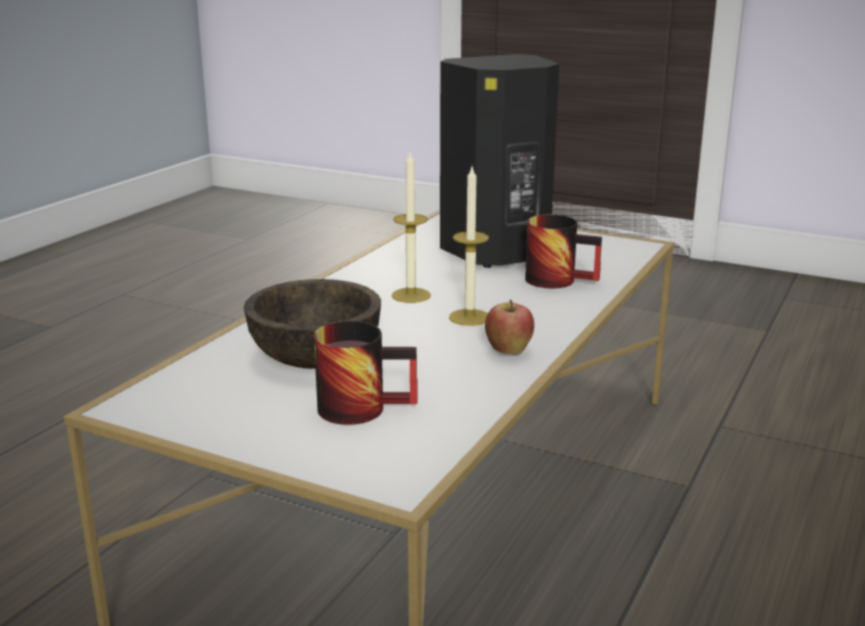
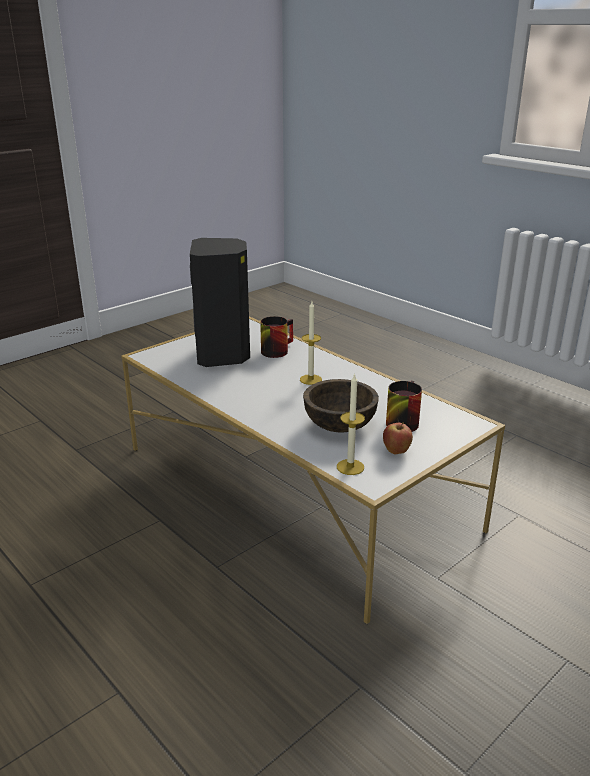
camera: 70 degrees left, 5 degrees up
(411, 295) = (268, 388): candle -> candle (350, 467)
(509, 353) = (360, 379): apple -> apple (396, 452)

